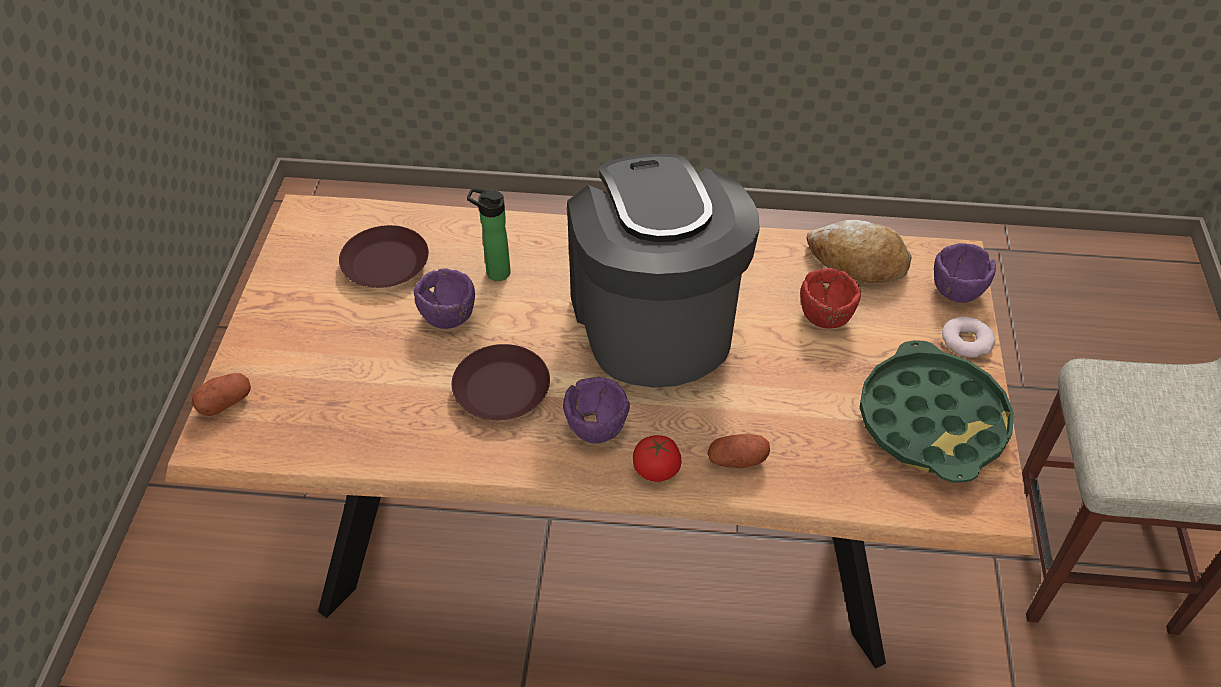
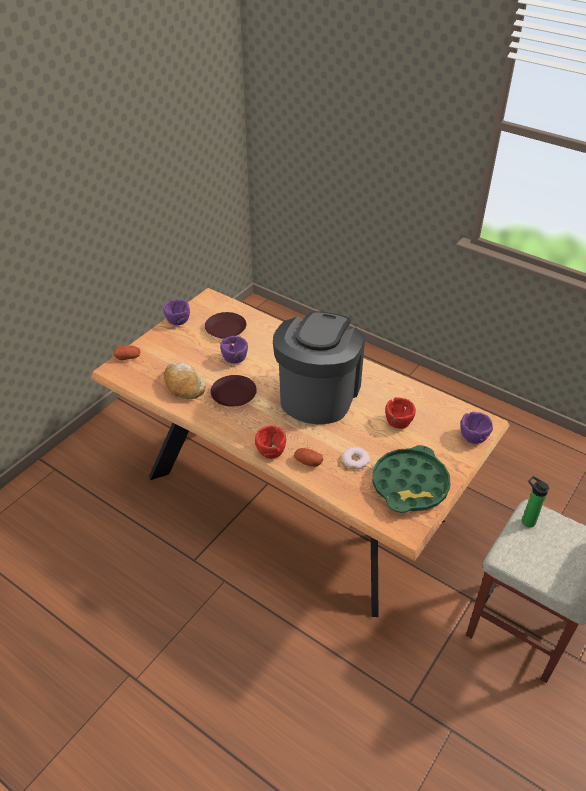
camera: 30 degrees right, 5 degrees down
(494, 272) = (267, 348): bottle -> bottle (526, 520)
(595, 427) = (259, 424): purple bowl -> purple bowl (177, 320)
(656, 470) = (271, 451): tomato -> red bowl
(857, 261) = (434, 406): bread -> bread (184, 385)
(967, 341) = (458, 459): donut -> donut (355, 460)

